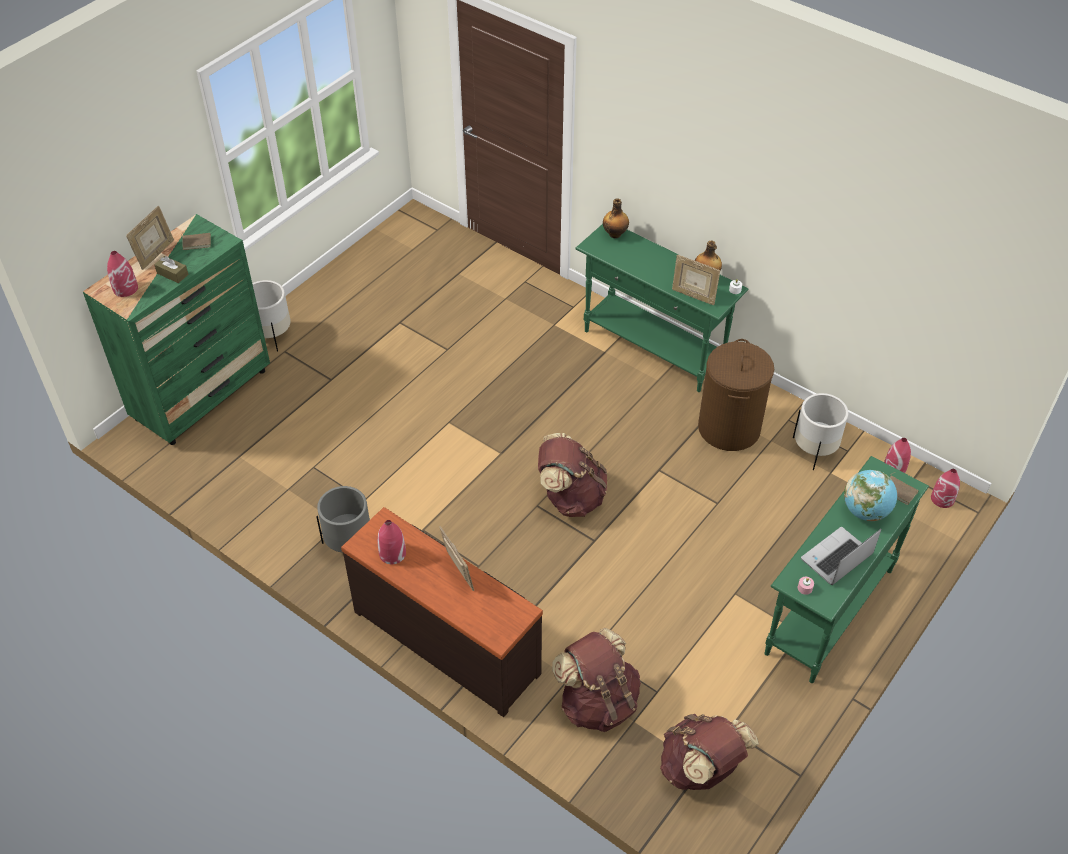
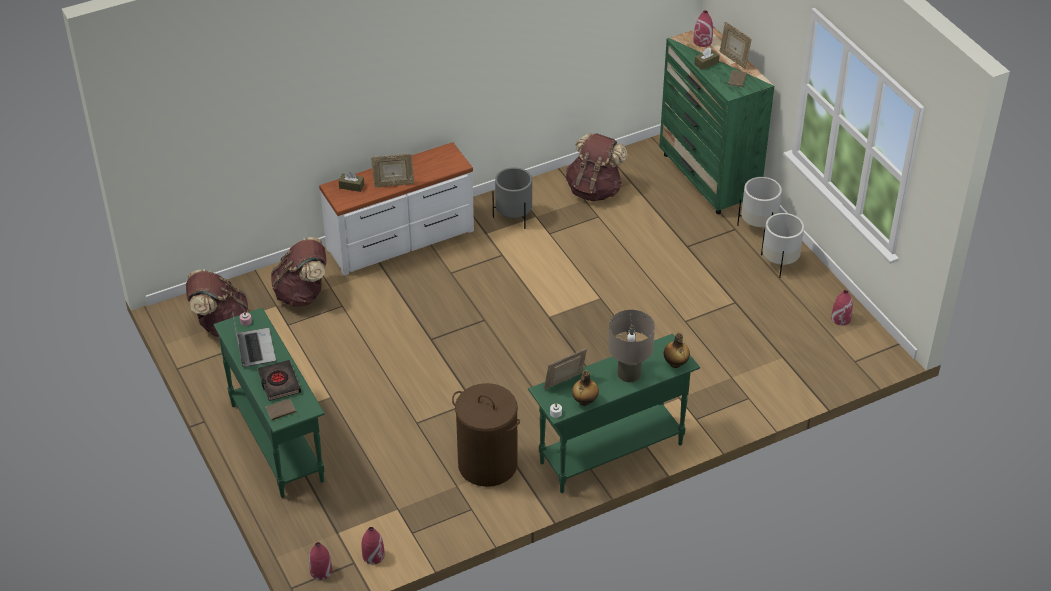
camera: 115 degrees right, 5 degrees down
(392, 553) = (430, 161): red vase -> red vase (840, 318)
(447, 640) = (401, 241): brown dresser -> white dresser
(485, 617) = (351, 186): none -> brown tissue box
(570, 497) = (480, 340): brown backpack -> brown backpack (594, 190)
(649, 259) = (629, 373): none -> beige table lamp
(814, 450) = (427, 510): white planter -> white planter (779, 263)
(865, 511) = (279, 383): globe -> black book

